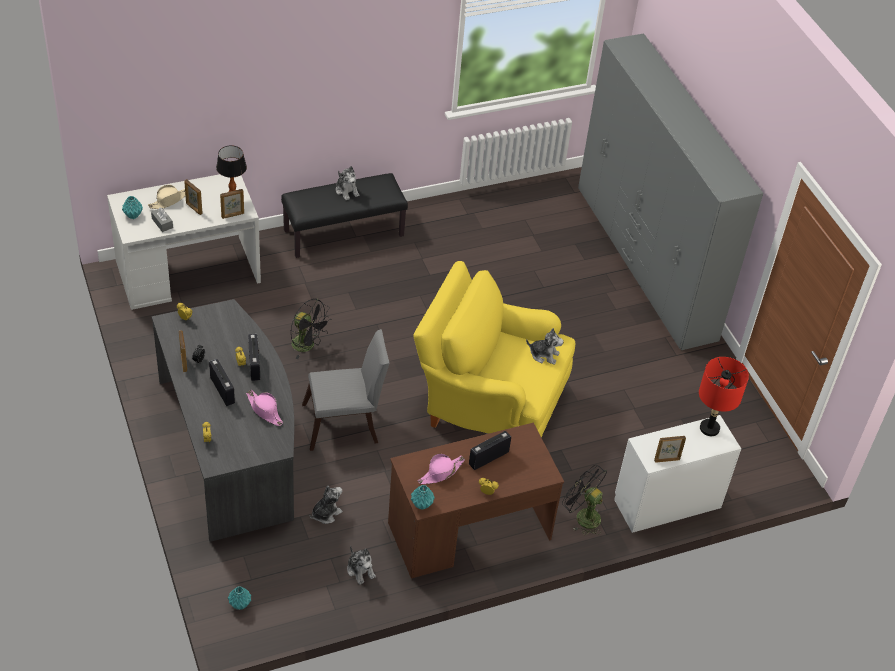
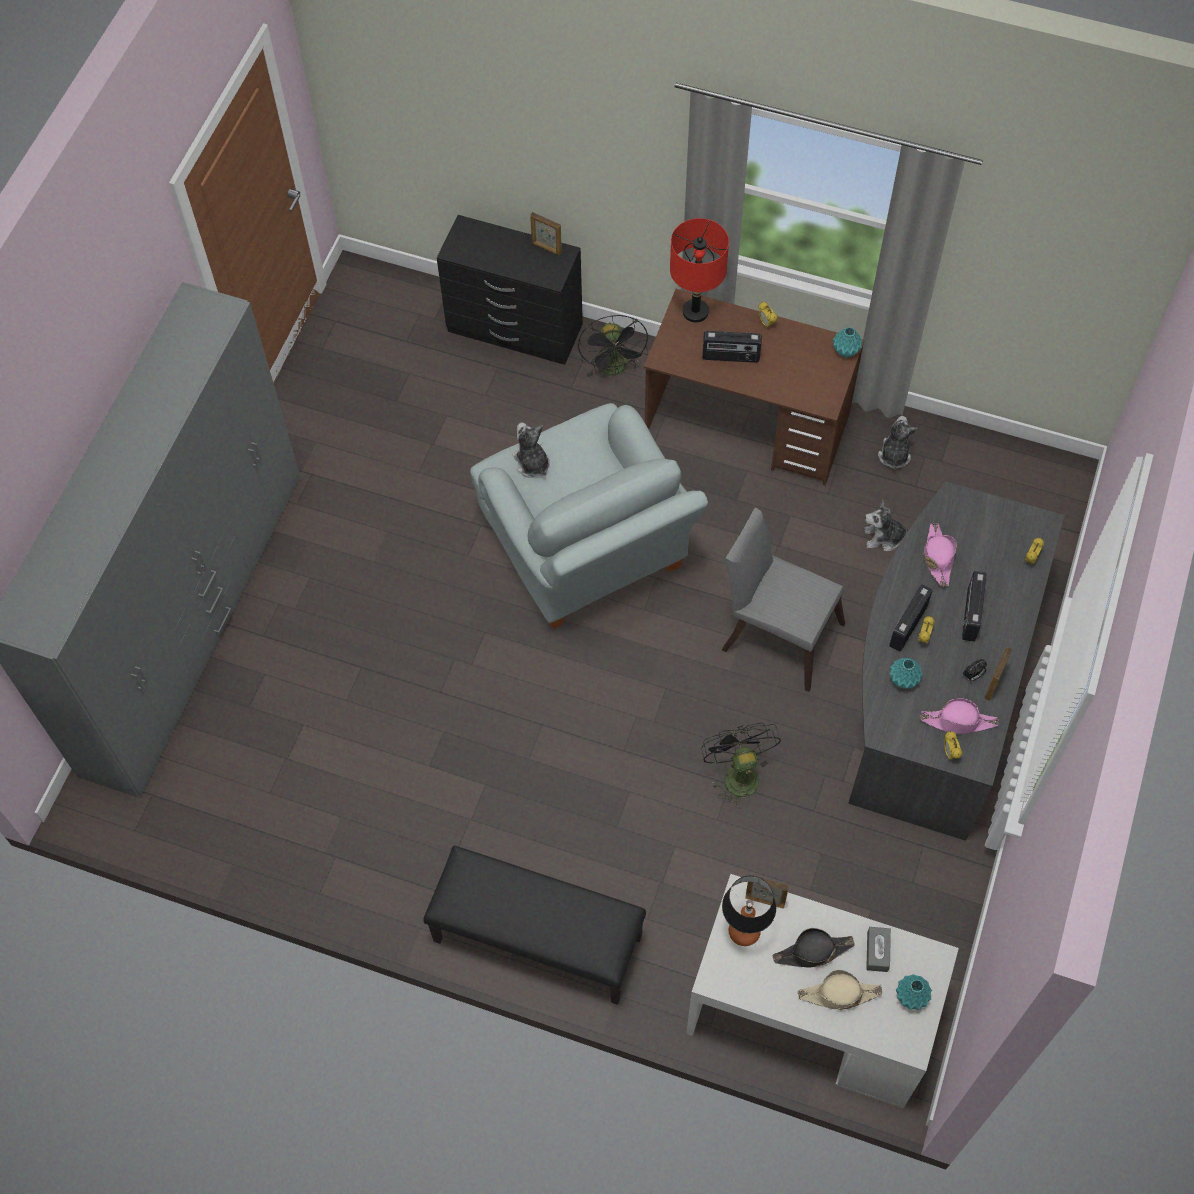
camera: 135 degrees left, 15 degrees up
(194, 208) = (812, 952): picture frame -> black hat
(240, 604) = (1045, 496): turquoise vase -> turquoise vase (903, 680)
(347, 191) = (526, 914): plush toy -> none
(441, 472) = (796, 371): pink hat -> pink hat (958, 721)
(488, 402) = (587, 553): yellow armchair -> grey armchair
(666, 502) = (515, 329): white dresser -> black dresser
(709, 428) = (465, 250): red table lamp -> red table lamp (695, 311)

